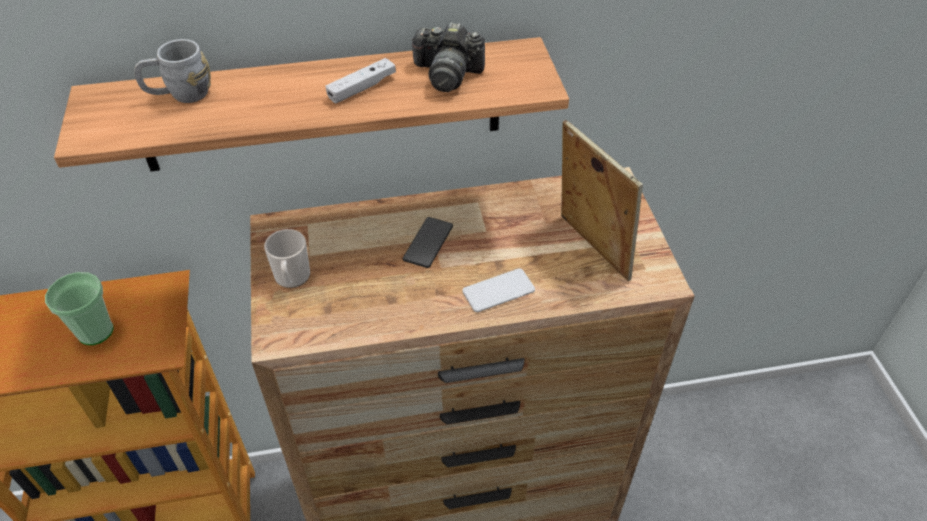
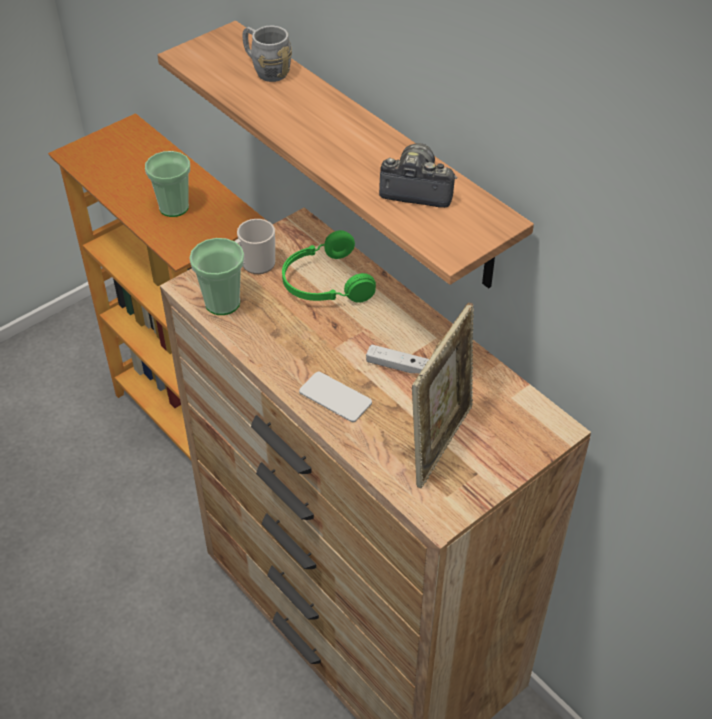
camera: 60 degrees right, 0 degrees up
(320, 322) = (222, 303): none -> cup
(358, 241) = (324, 283): none -> green headphones
(362, 88) = (354, 151): white game controller -> white game controller (400, 367)
(428, 243) = (357, 327): phone -> none
(447, 74) = (416, 189): camera -> camera turned 120 degrees clockwise

